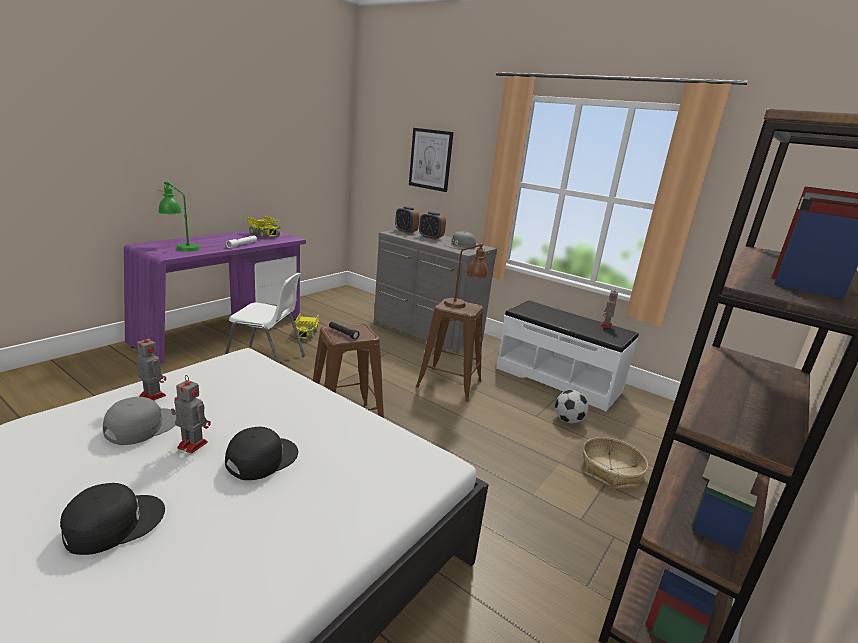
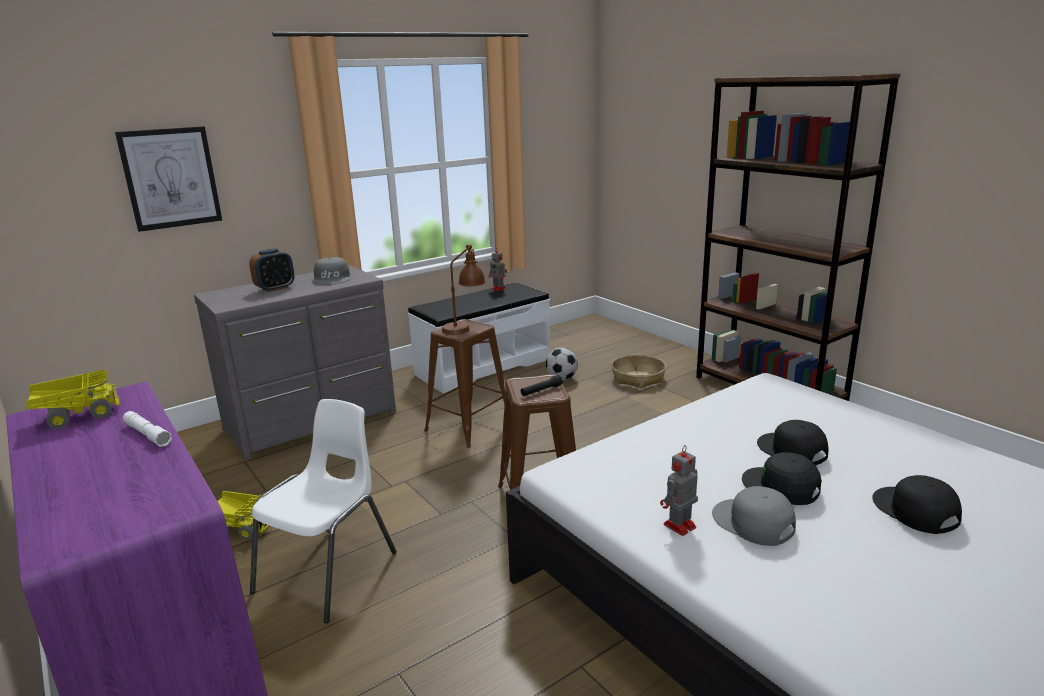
camera: 70 degrees left, 0 degrees up
(180, 247) = (118, 498): green table lamp -> none
(191, 444) = (781, 486): toy robot -> black cap
(406, 231) = (226, 298): alarm clock -> none

